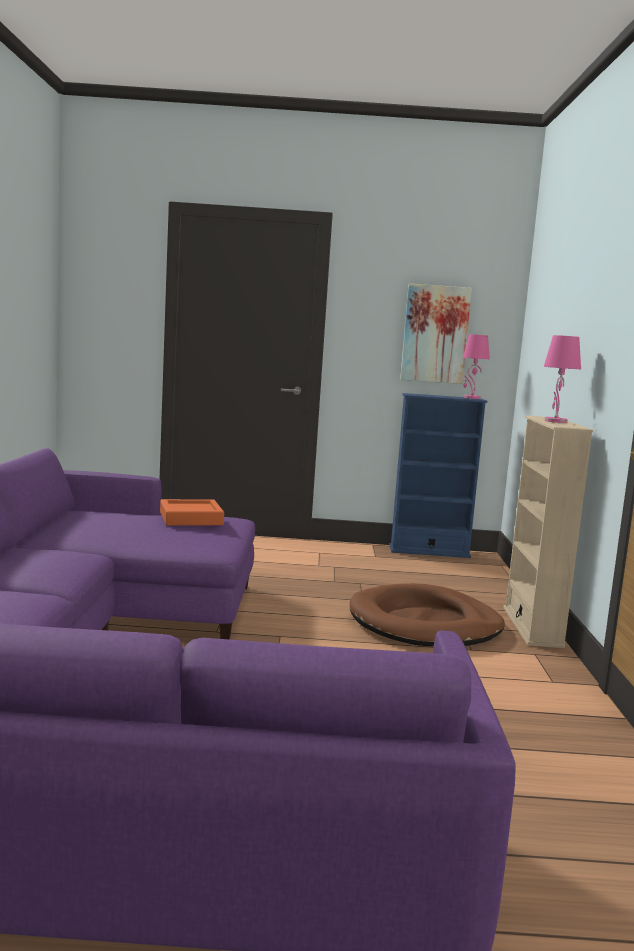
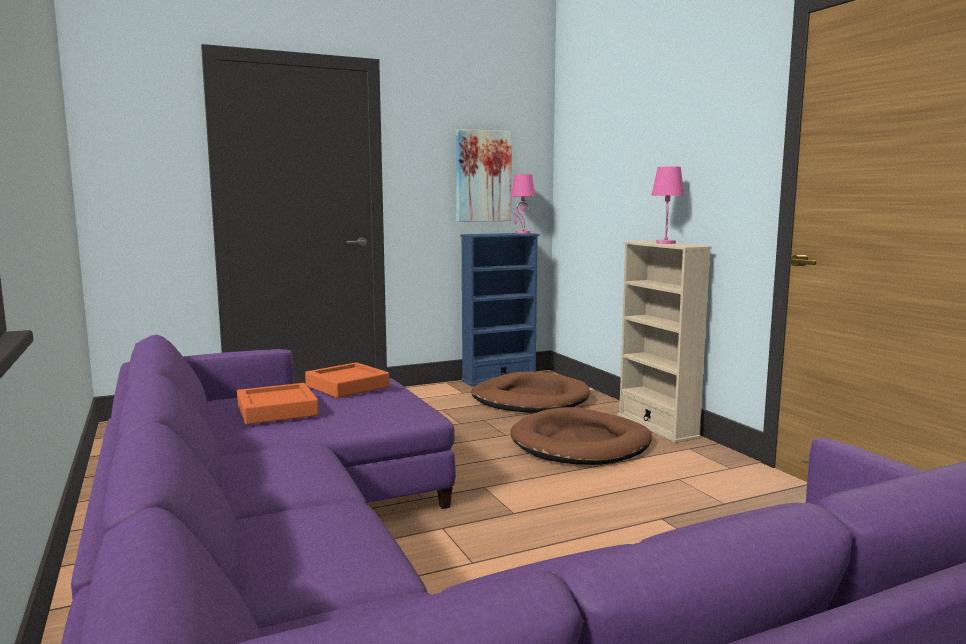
camera: 25 degrees left, 0 degrees up
(106, 525) = (277, 410): none -> orange tray
(434, 575) = (530, 399): none -> brown dog bed

